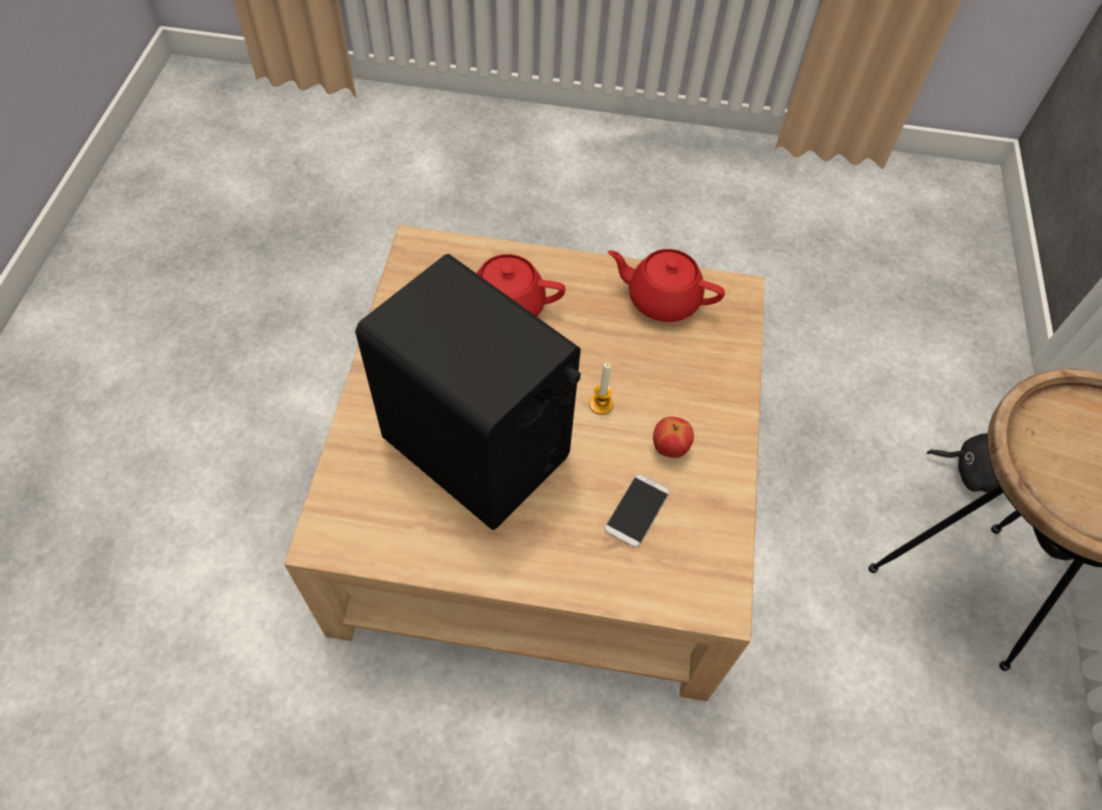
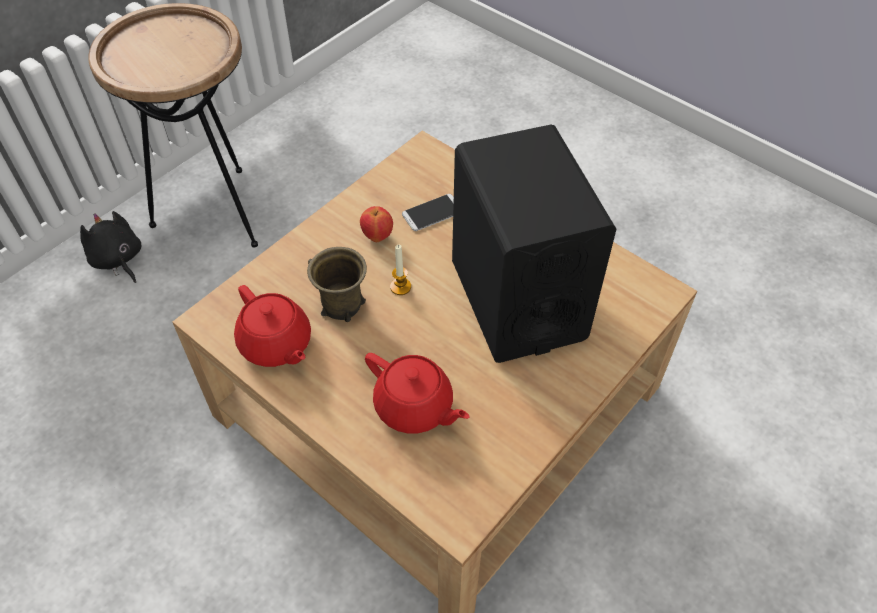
camera: 145 degrees left, 5 degrees down
(639, 358) = (341, 305): none -> brown mug

